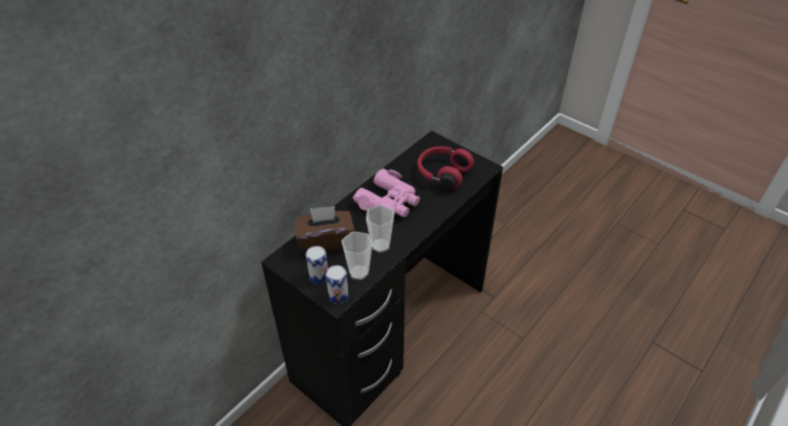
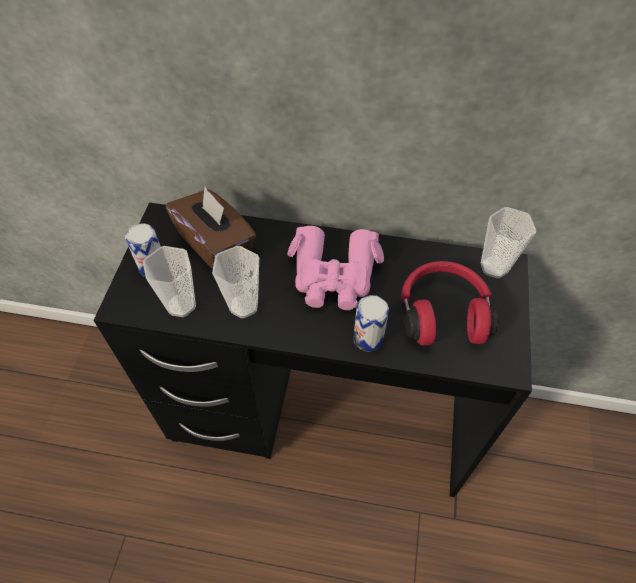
camera: 60 degrees right, 10 degrees up
(338, 296) = (130, 303): can -> can (368, 338)
(430, 144) = (494, 267): none -> cup

